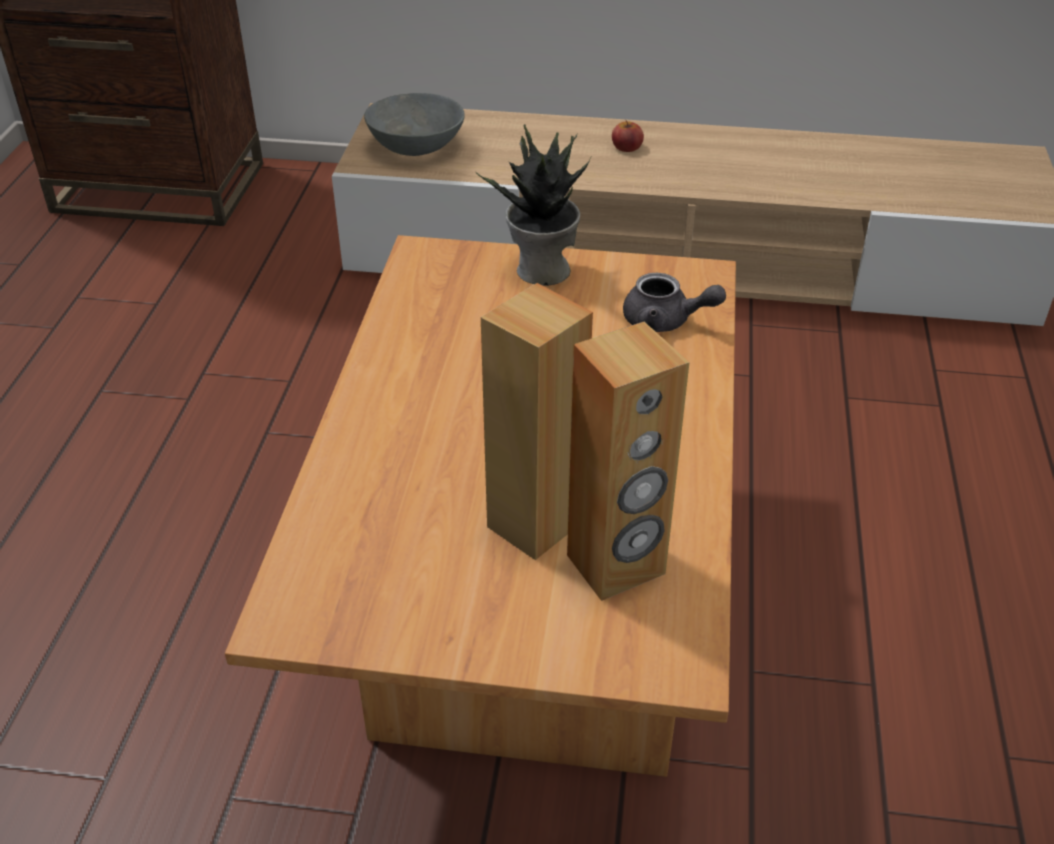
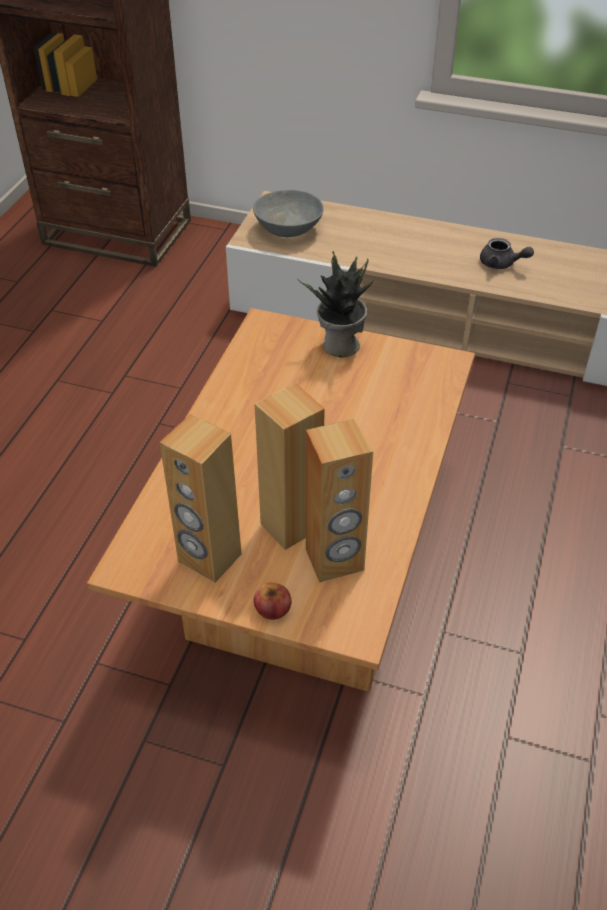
camera: 10 degrees right, 5 degrees up
(418, 588) = (209, 558): none -> brown speaker
(626, 147) = (437, 244): apple -> apple (272, 608)
(665, 321) = (413, 393): grey teapot -> grey teapot (501, 264)

